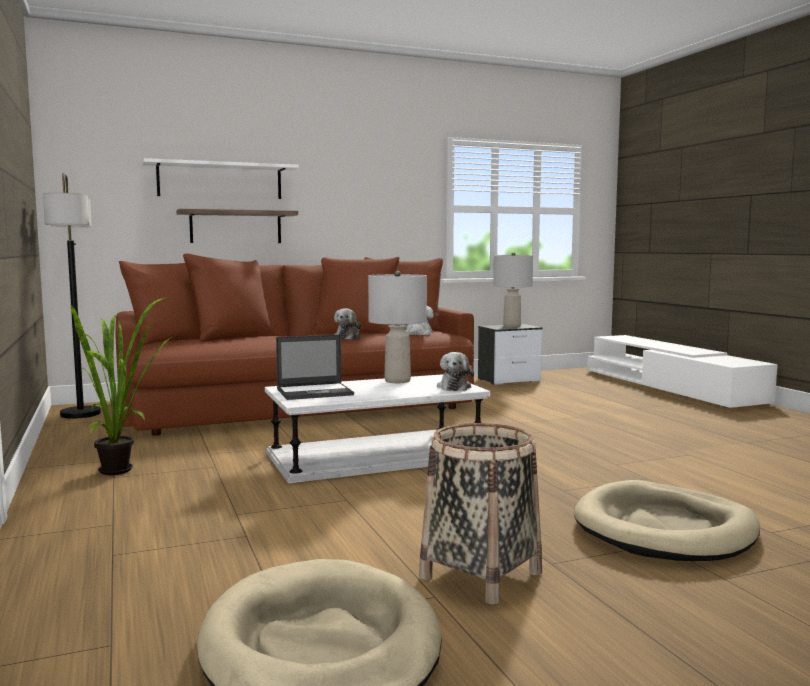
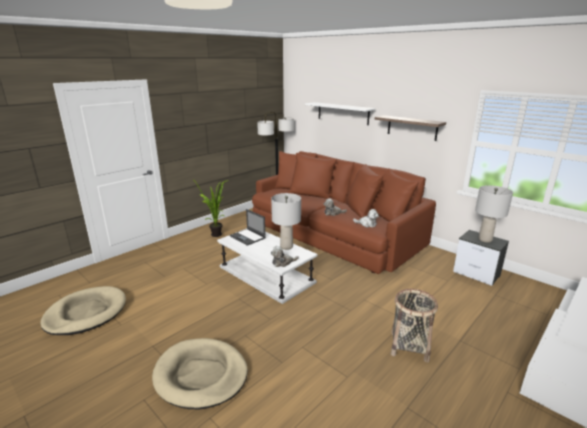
camera: 65 degrees right, 15 degrees up
(236, 227) = (347, 137): shelf -> shelf (412, 127)
(481, 575) = (139, 330): basket -> basket (409, 346)

